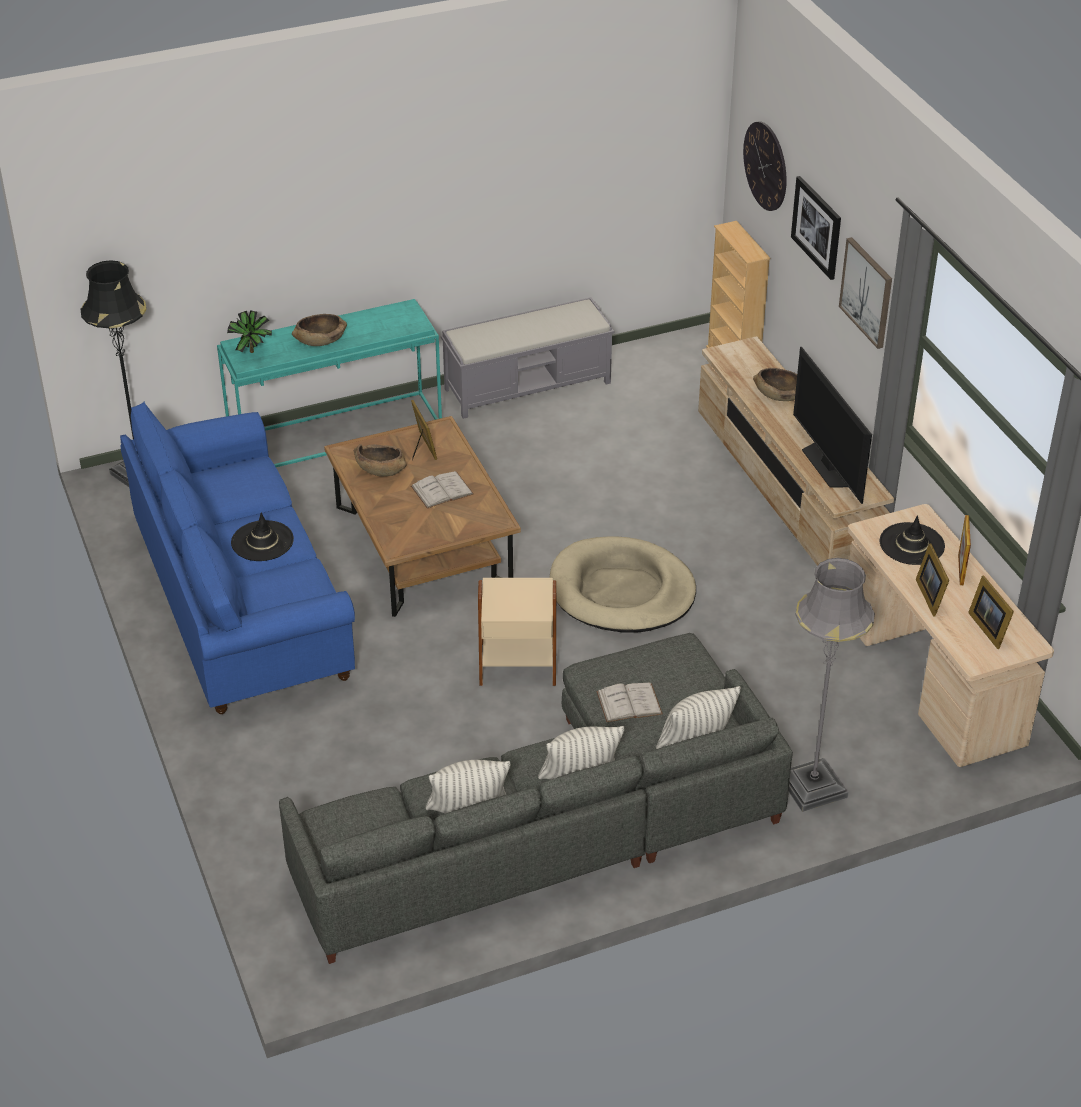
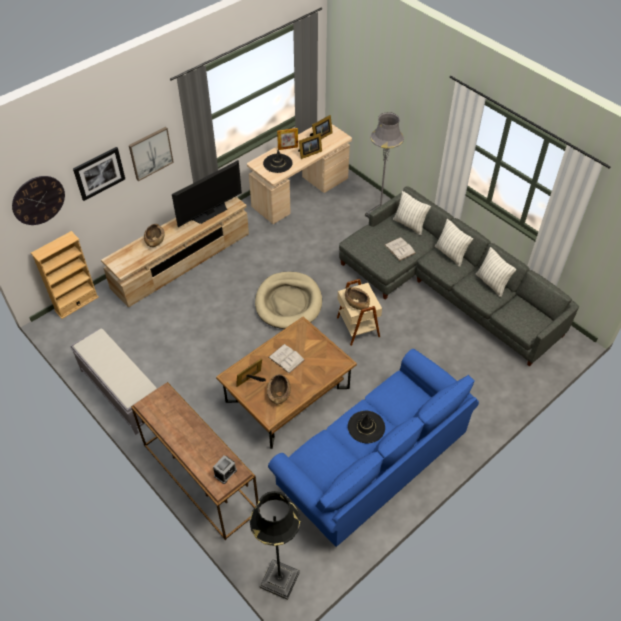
camera: 110 degrees left, 10 degrees up
(253, 353) = (225, 473): potted plant -> alarm clock
(320, 340) = (197, 439): brown bowl -> brown bowl (356, 302)
(336, 432) = (199, 477): turquoise console table -> brown console table

